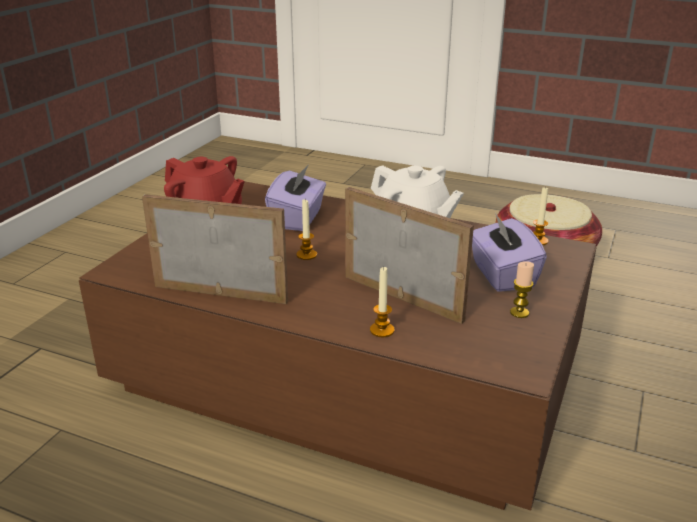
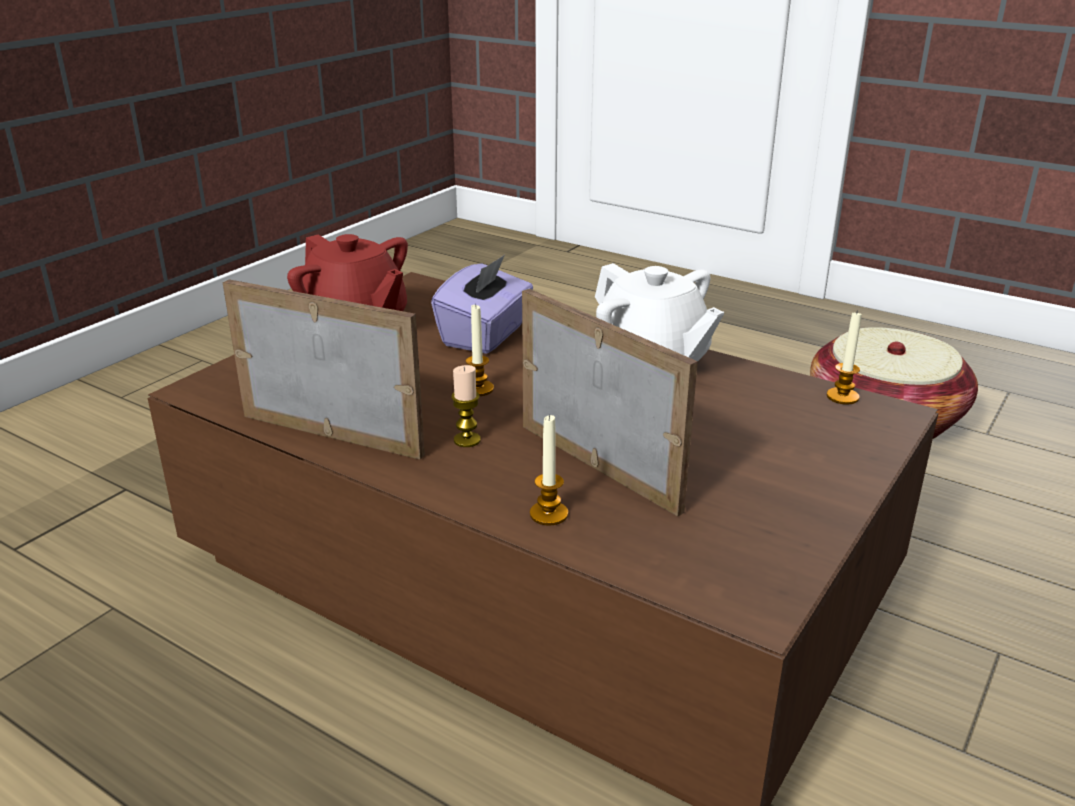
camera: 10 degrees right, 0 degrees up
(502, 275) = (767, 445): purple tissue box -> none
(519, 313) = (777, 508): candle -> candle (467, 440)

